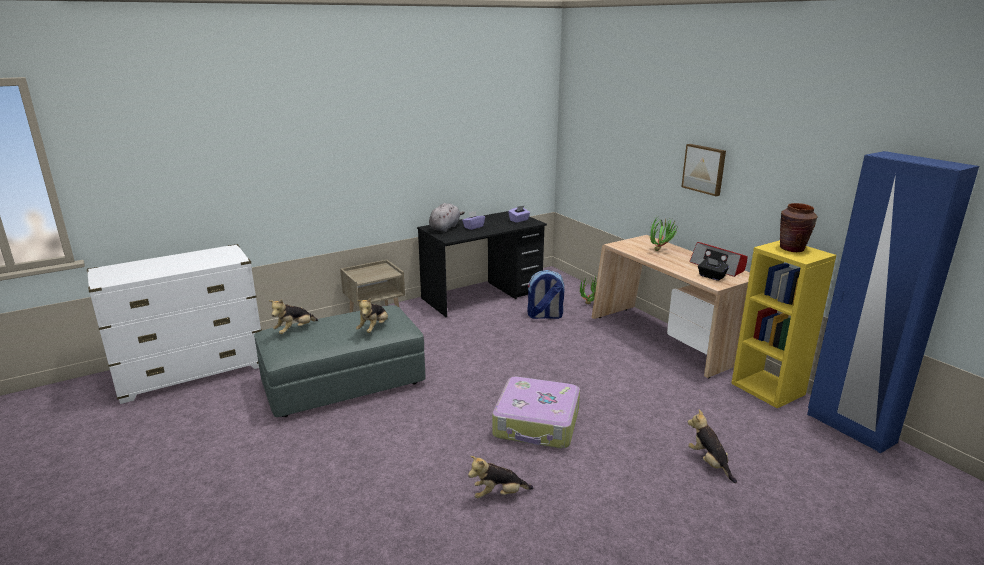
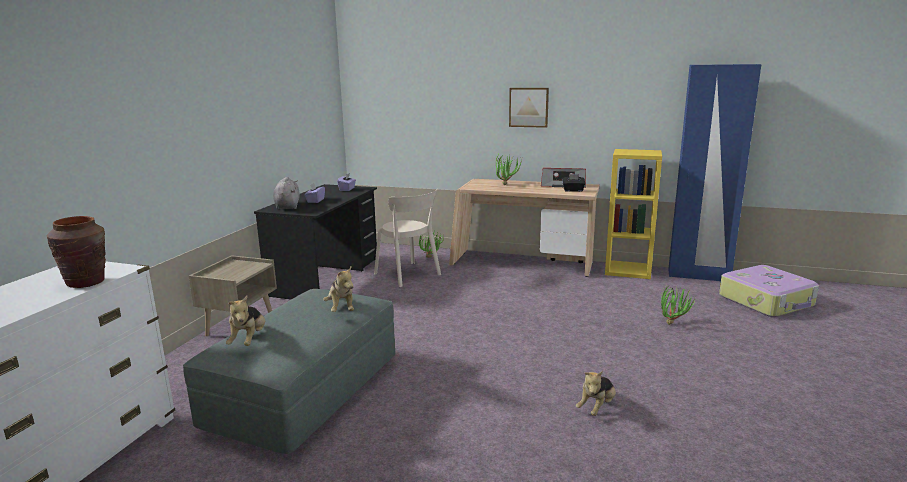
camera: 40 degrees left, 5 degrees down
(537, 424) = (535, 348): suitcase -> suitcase (767, 301)
(544, 316) = (409, 275): backpack -> beige chair
(709, 463) = (673, 323): plush toy -> potted plant
(792, 249) = (634, 151): brown vase -> brown vase (86, 282)

